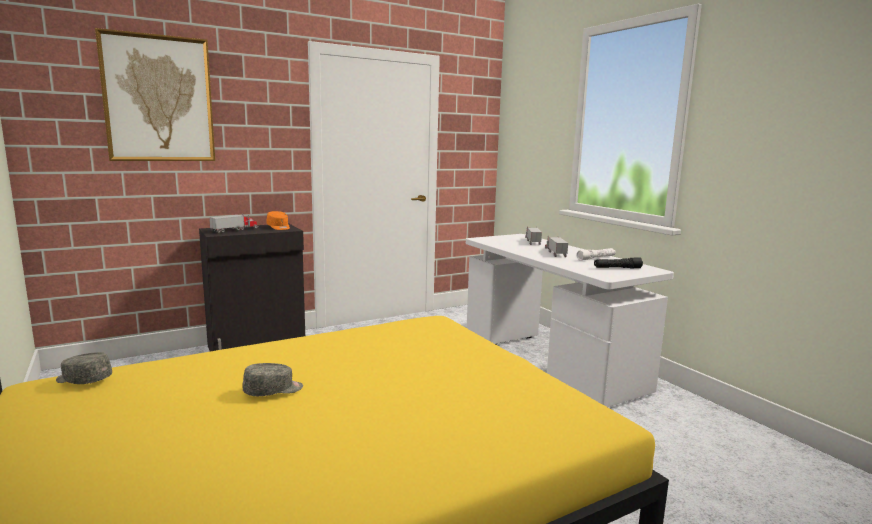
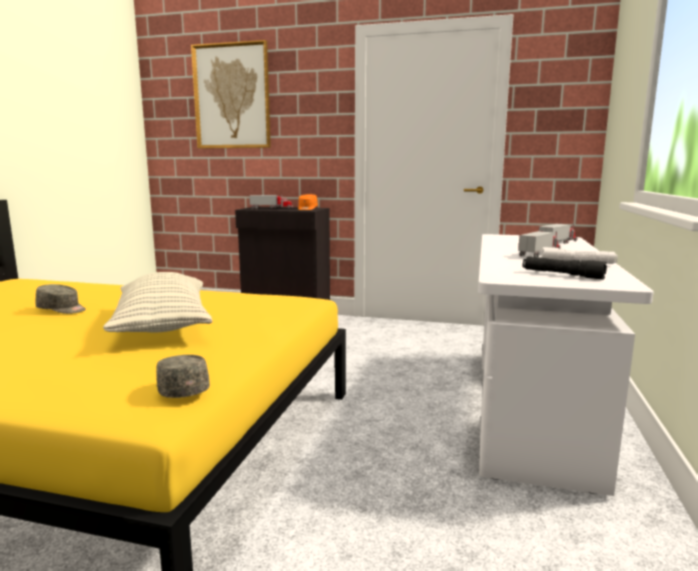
camera: 45 degrees right, 0 degrees up
(83, 380) = (27, 281): grey cap -> grey cap (181, 389)
(407, 372) = (163, 325): none -> pillow

